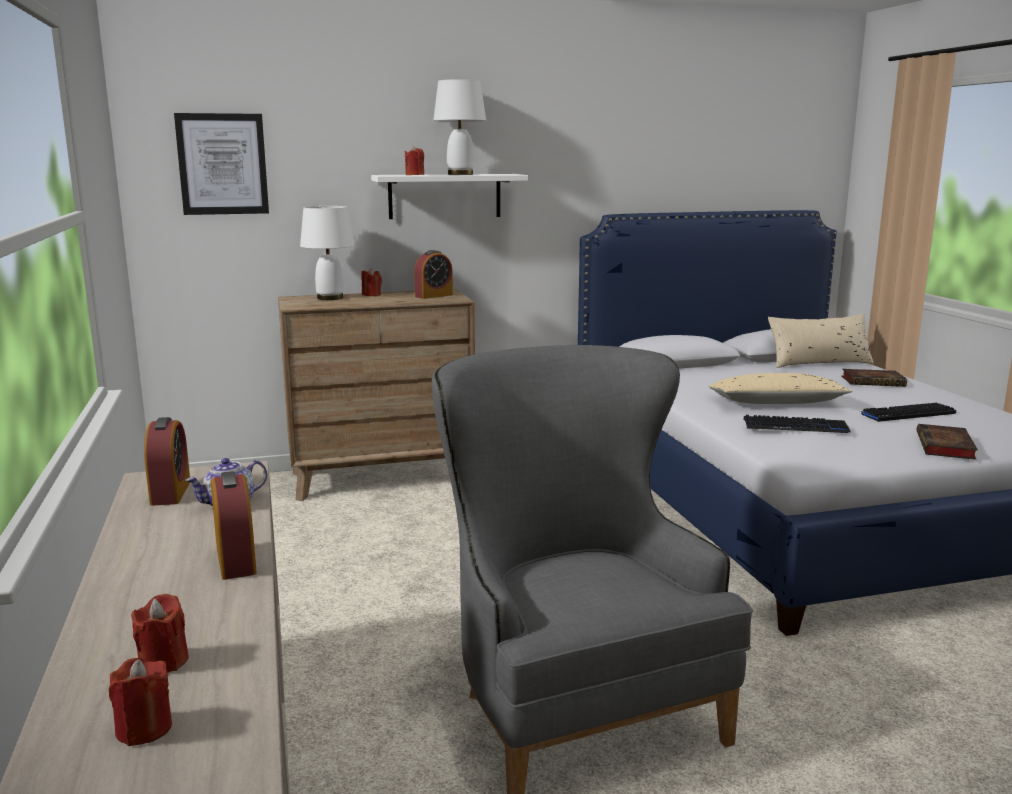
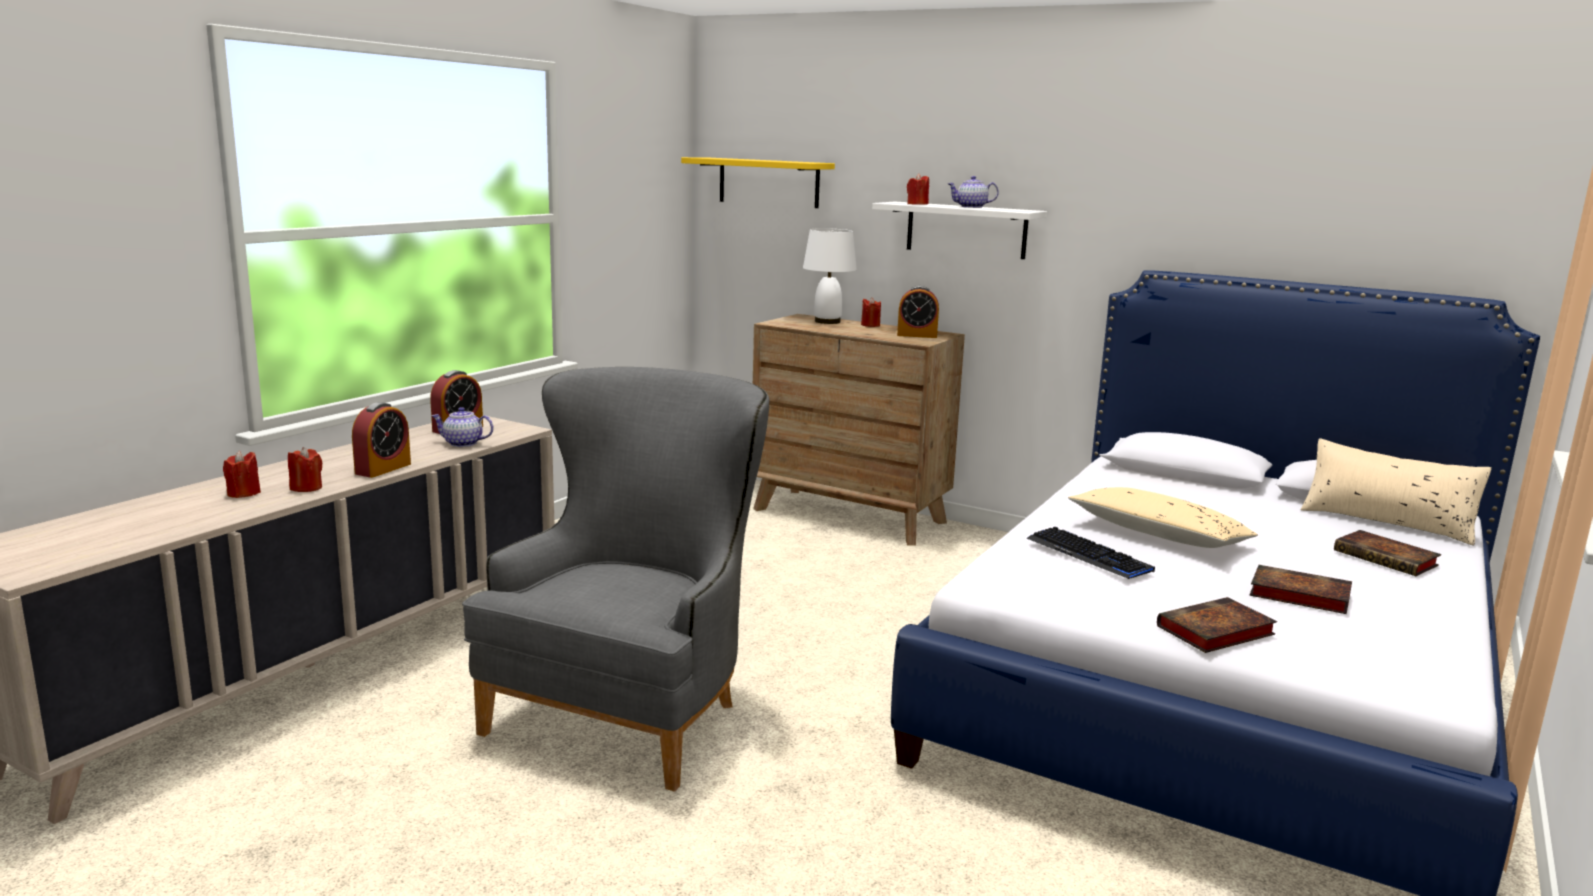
camera: 45 degrees right, 0 degrees up
(144, 729) = (174, 511): red candle -> red candle (306, 488)
(222, 164) = (768, 182): picture -> yellow shelf
(461, 174) = (971, 207): white table lamp -> teapot
(906, 413) = (1296, 595): keyboard -> book

